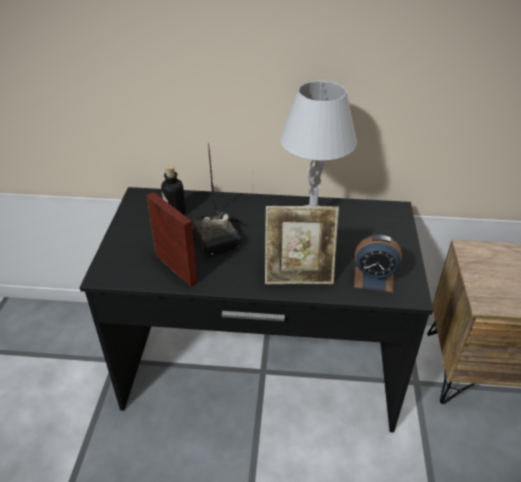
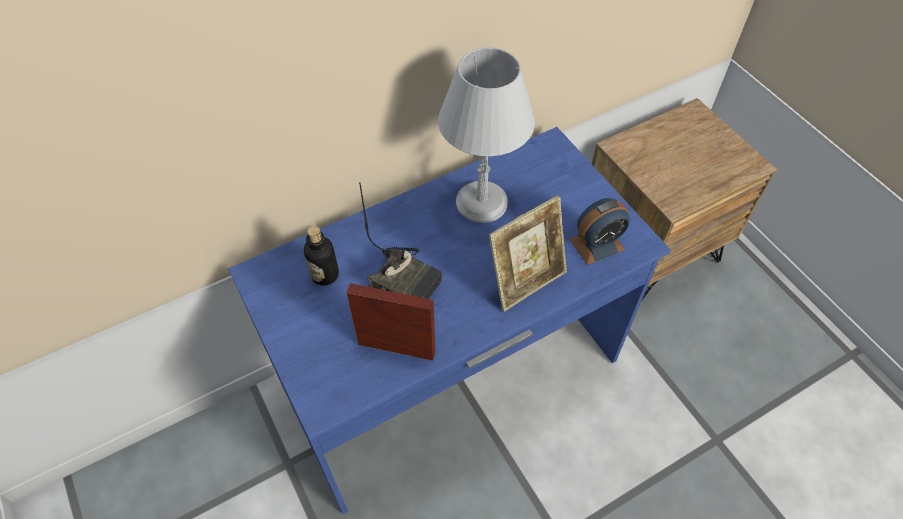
camera: 35 degrees left, 15 degrees up
(260, 368) = (451, 374): black desk -> blue desk

